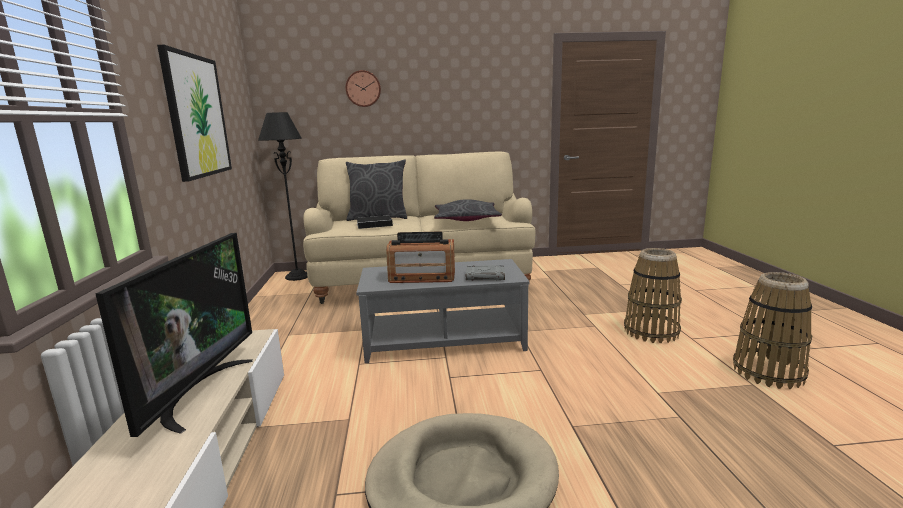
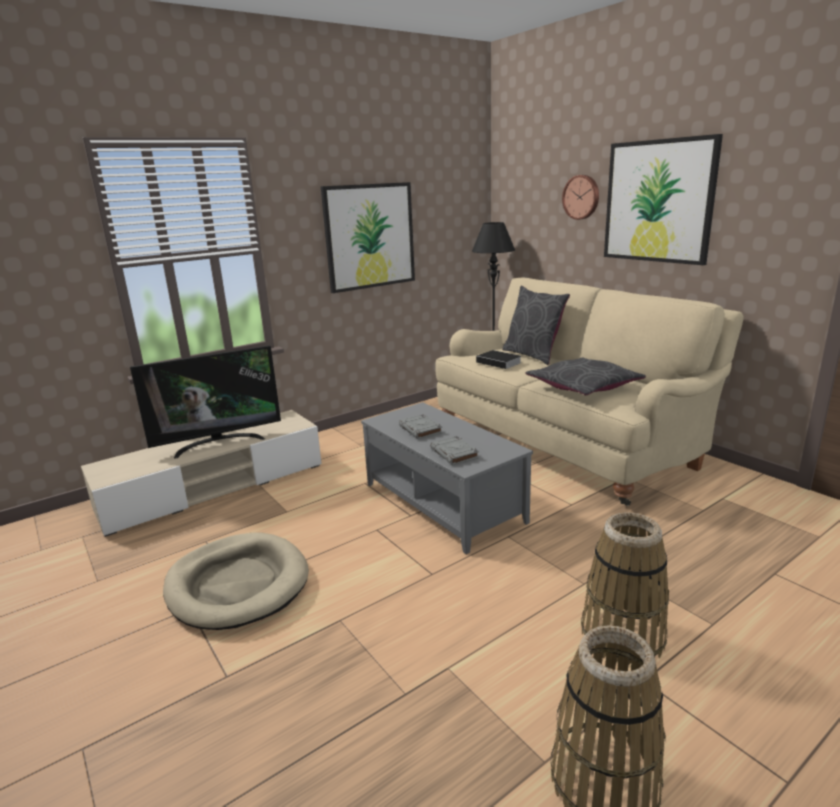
camera: 60 degrees right, 5 degrees up
(422, 277) = (421, 430): radio -> grey book
(433, 90) = (658, 201): none -> picture

